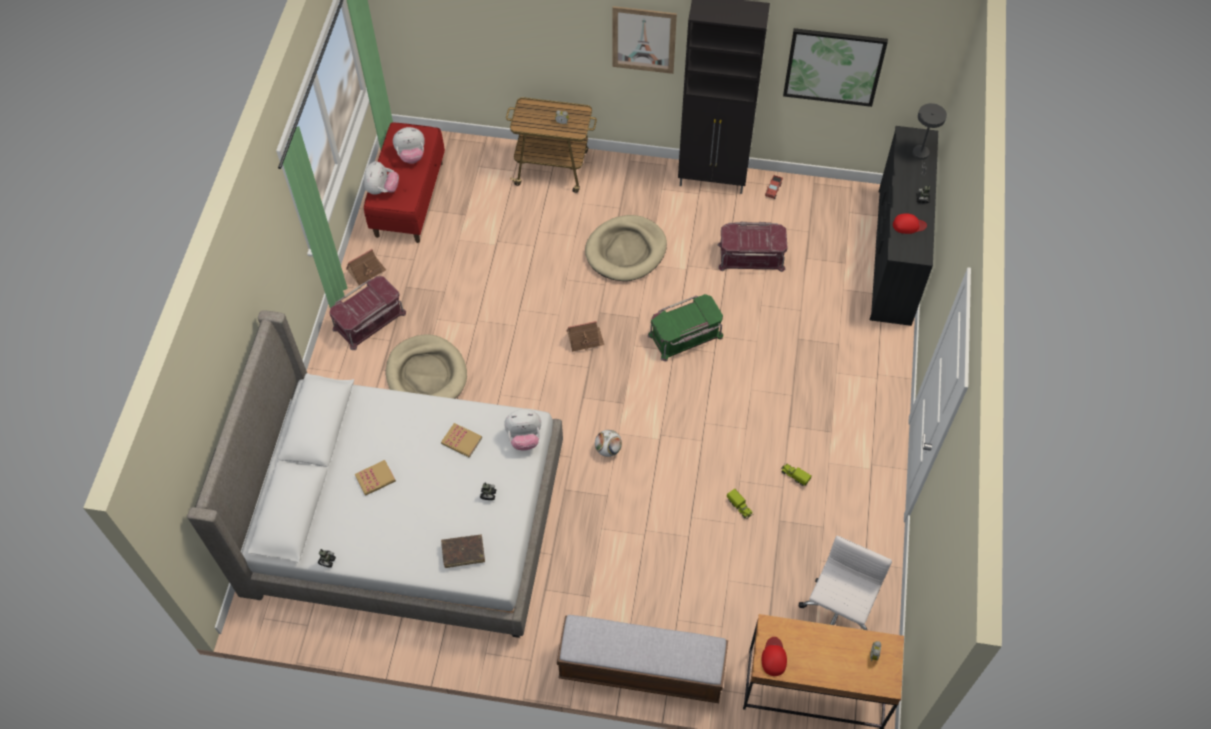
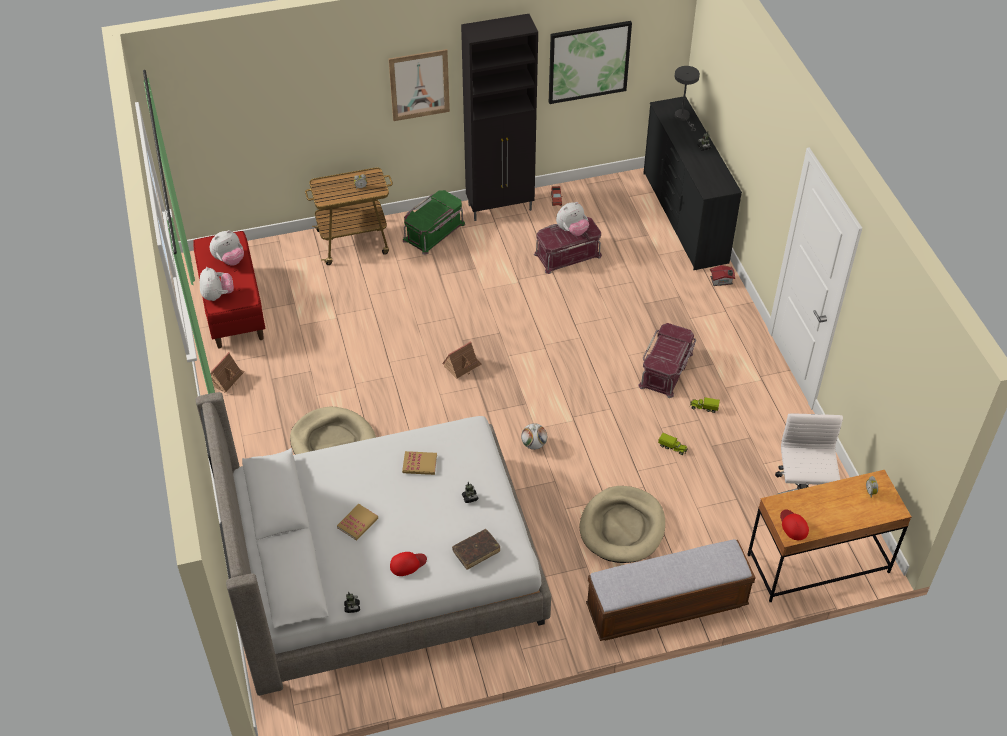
camera: 25 degrees left, 10 degrees down
(369, 321) = (253, 418): red storage box -> red storage box (666, 370)
(524, 438) = (475, 441): plush toy -> plush toy (572, 231)
(626, 251) = (457, 285): beige dog bed -> beige dog bed (622, 527)
(685, 336) = (548, 333): green storage box -> green storage box (434, 232)
(892, 343) = (722, 281): none -> toy house
(908, 225) = (705, 169): red cap -> red cap (407, 564)

